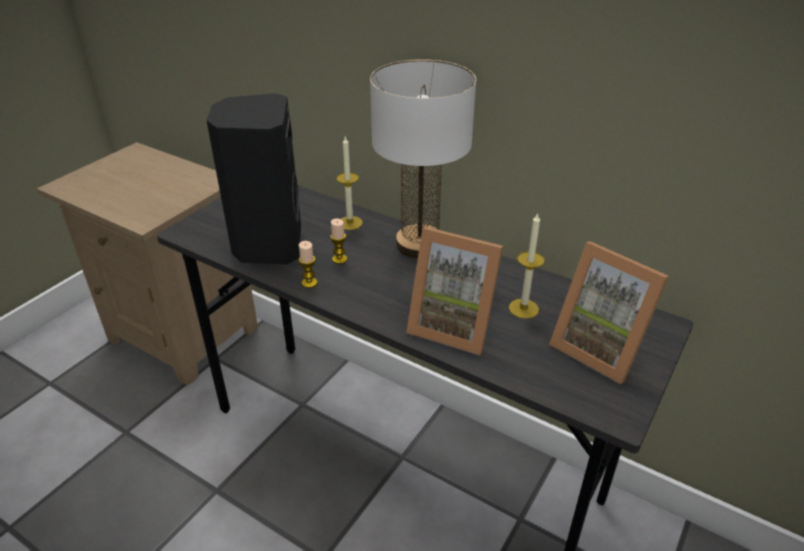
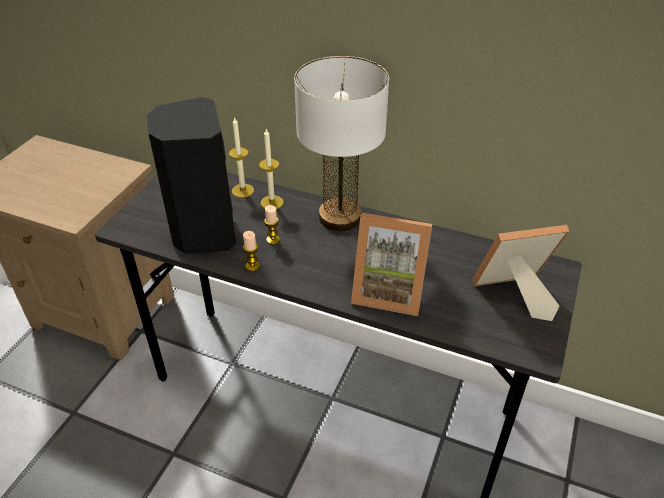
camera: 10 degrees left, 5 degrees up
(523, 308) = (443, 268): candle -> candle (243, 190)
(600, 348) = (513, 296): picture frame -> picture frame turned 135 degrees clockwise

